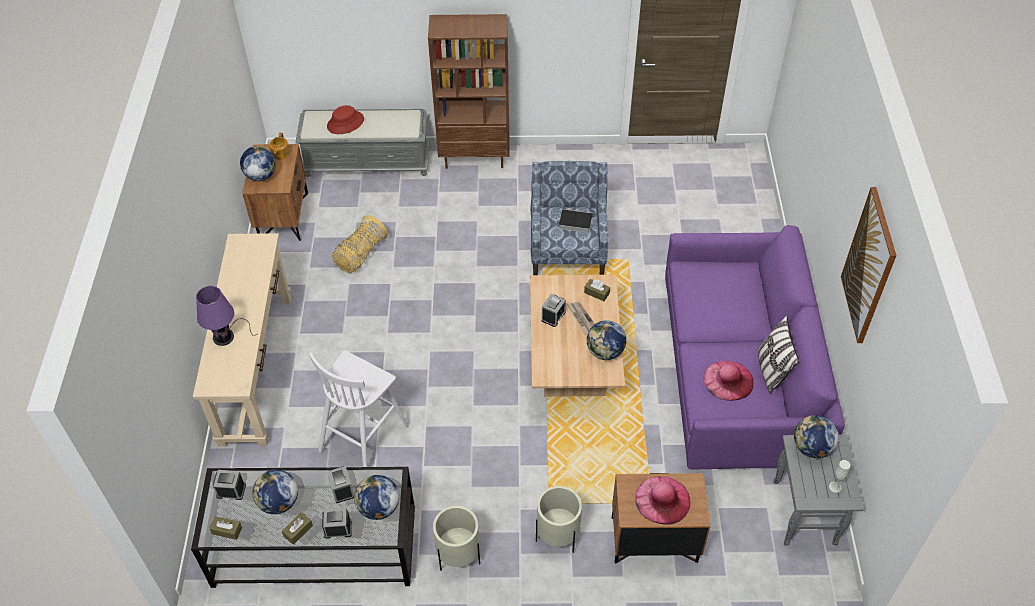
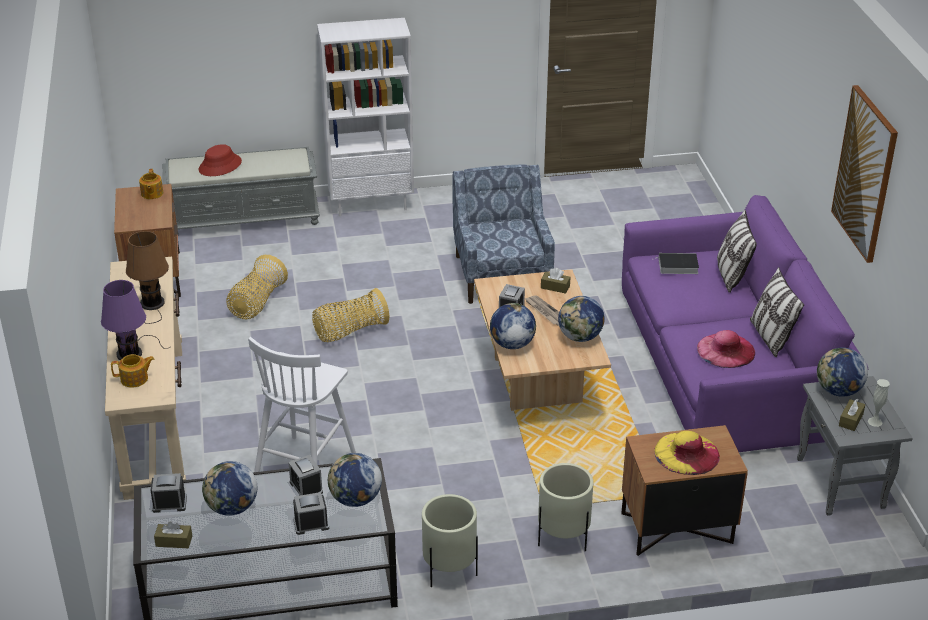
camera: 10 degrees left, 15 degrees down
(222, 365) = (135, 379): none -> teapot
(251, 285) = (151, 305): none -> brown table lamp
(260, 176) = (133, 215): globe -> globe (512, 344)
(298, 531) = (263, 531): brown tissue box -> brown tissue box (851, 420)
(429, 295) = (349, 331): none -> basket
(475, 158) = (371, 204): brown bookcase -> white bookcase
(574, 222) = (509, 233): book -> book (676, 266)
(662, 500) = (686, 453): pink hat -> yellow hat
(753, 296) = (731, 276): none -> pillow

